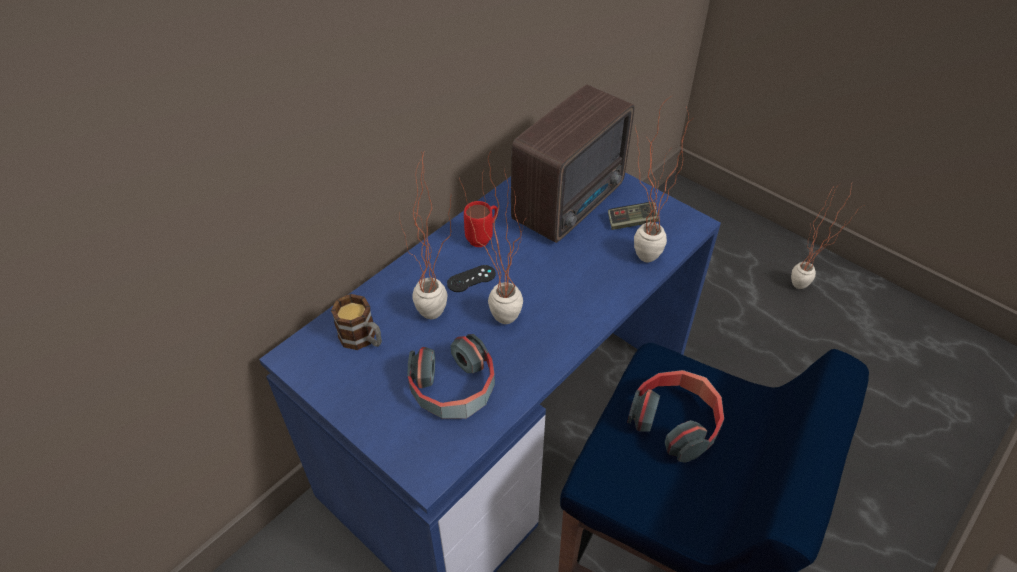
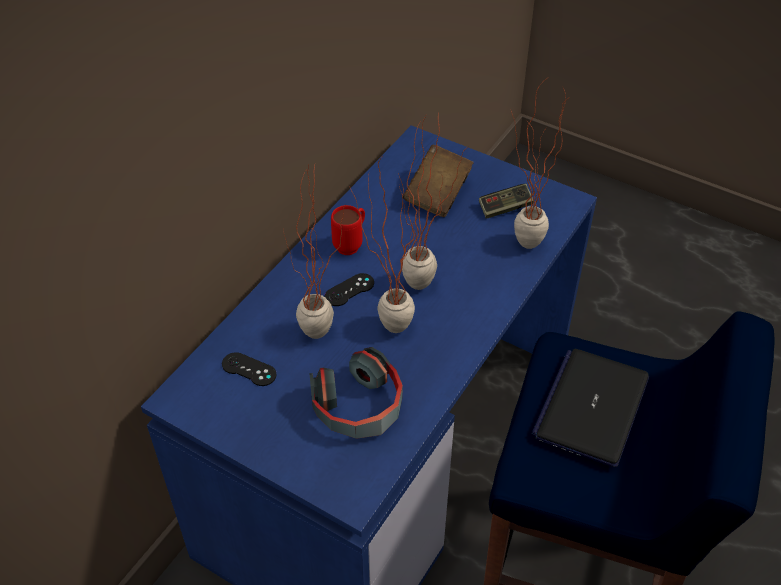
camera: 10 degrees left, 0 degrees up
(363, 339) = (249, 369): mug -> black game controller
(572, 202) = (437, 194): radio -> brown book
(676, 421) = (591, 407): headphones -> laptop
(804, 289) = (679, 256): potted plant -> potted plant (427, 289)

